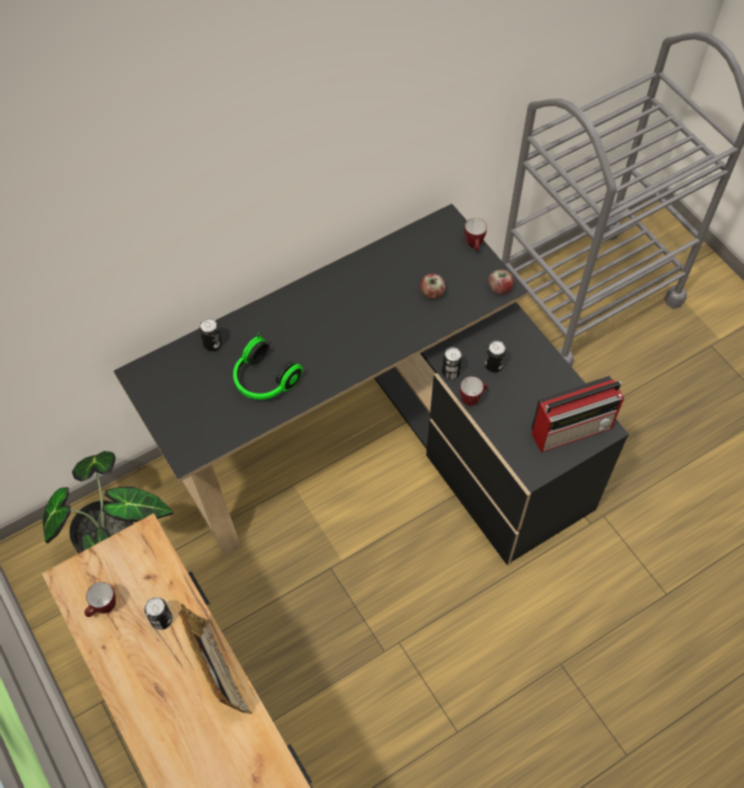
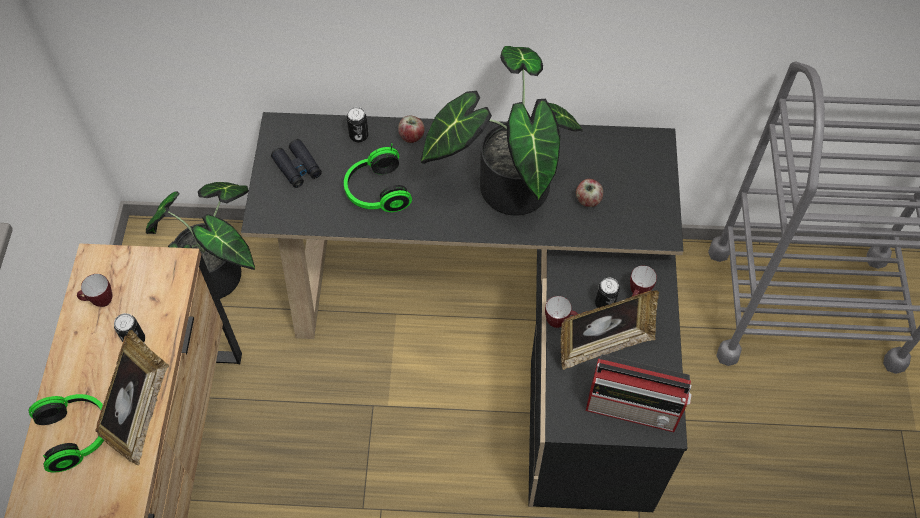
camera: 35 degrees right, 0 degrees up
(177, 724) = (78, 434): none -> headphones
(182, 399) = (297, 167): none -> black binoculars
(361, 317) = (505, 185): none -> potted plant
(450, 372) = (559, 285): can -> none
(474, 246) = (664, 179): mug -> mug (638, 295)
(499, 288) = (657, 232): apple -> apple (411, 136)
(516, 397) = (603, 345): none -> picture frame

